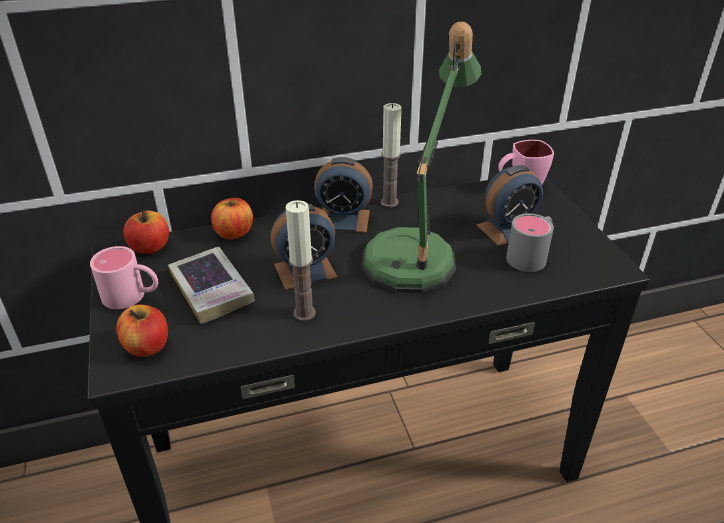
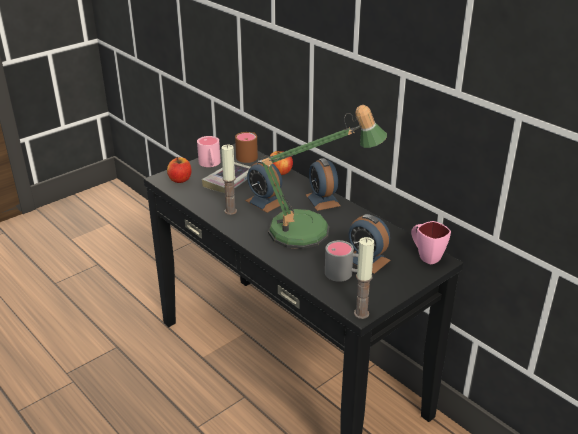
camera: 65 degrees right, 5 degrees down
(150, 247) = (249, 155): apple -> brown mug
(389, 202) = (356, 210): candle -> candle (361, 313)

